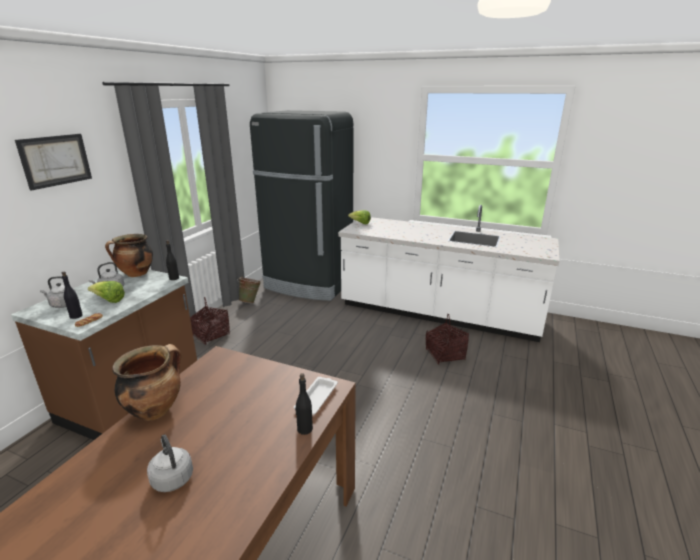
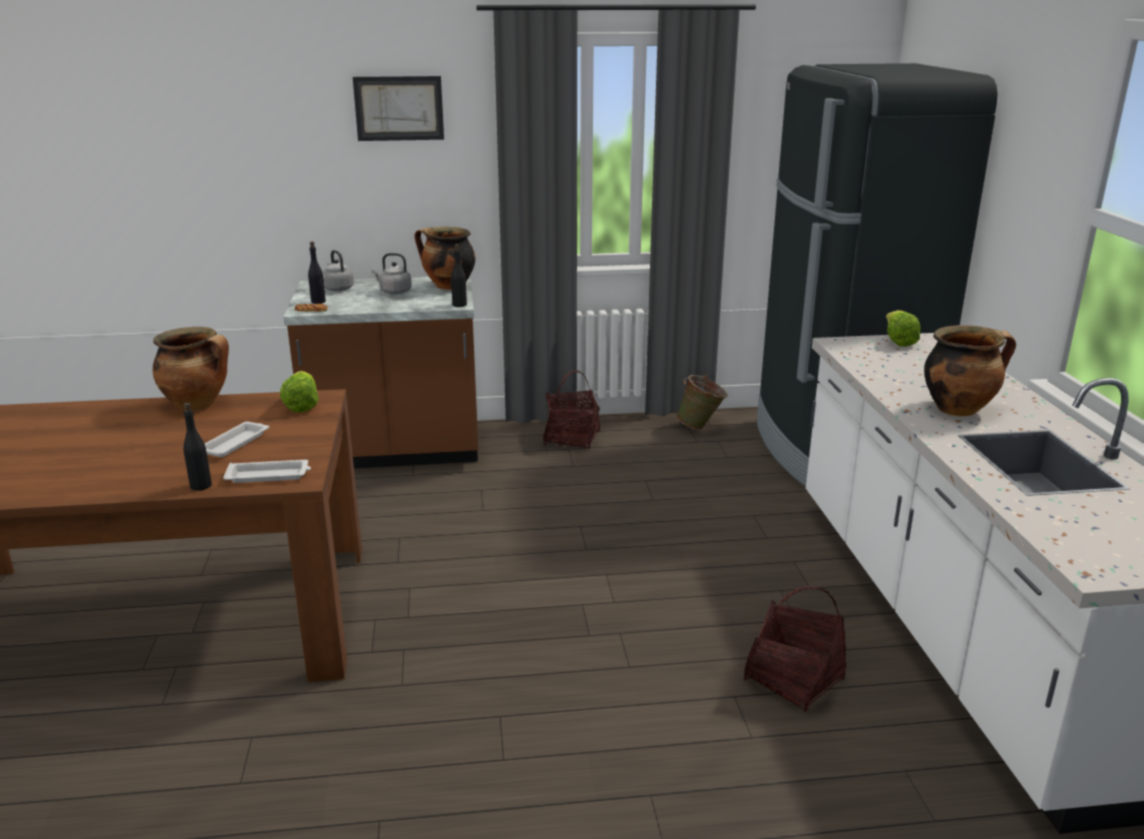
camera: 60 degrees right, 0 degrees up
(109, 300) = (367, 300): lettuce -> lettuce (301, 405)
(172, 477) = (98, 447): grey kettle -> none
(250, 403) = (235, 443): none -> white tray
(428, 234) = (959, 409): none -> cooking pot

